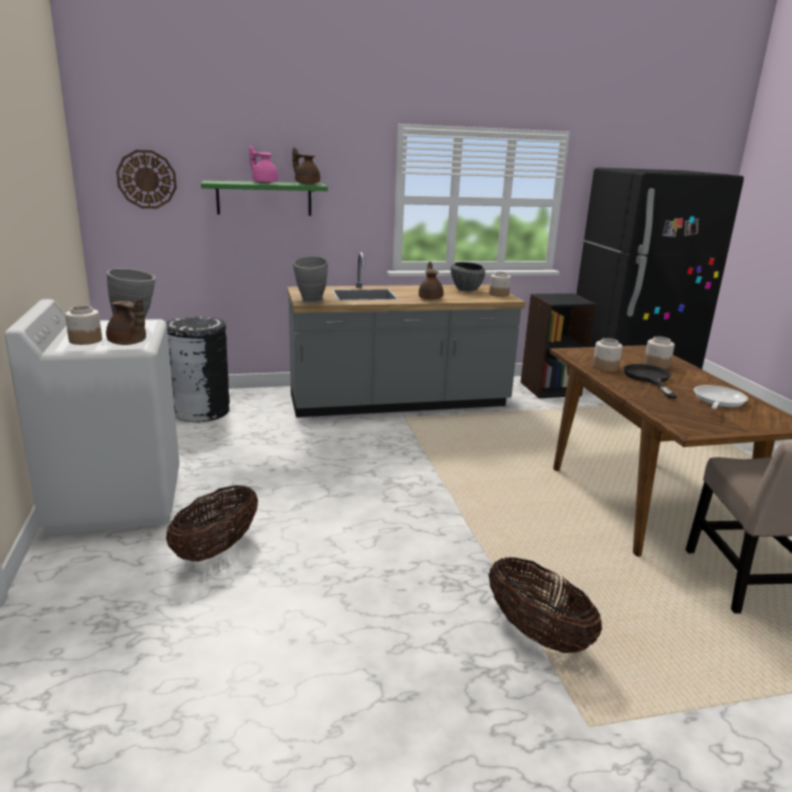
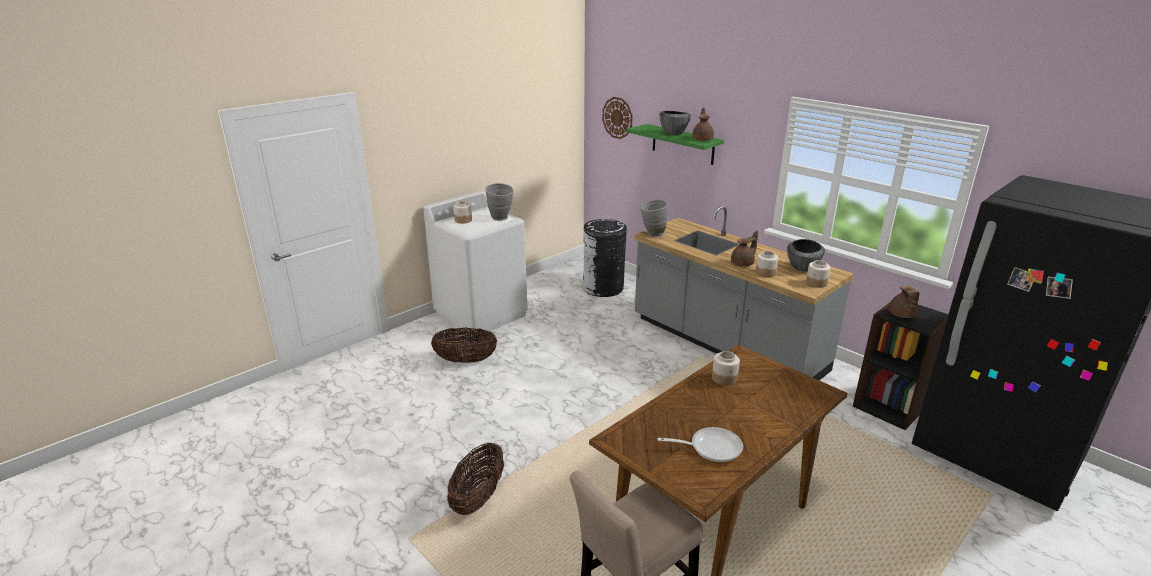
camera: 60 degrees right, 5 degrees up
(128, 343) = (470, 228): brown teapot -> brown teapot (901, 315)
(264, 183) = (673, 133): pink teapot -> bowl
(649, 379) = (724, 404): black frying pan -> none
(656, 365) = (775, 402): jar -> jar (765, 273)

